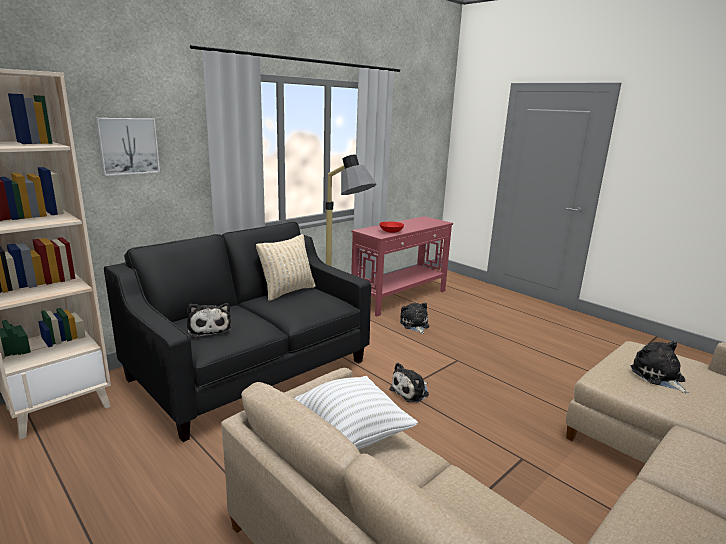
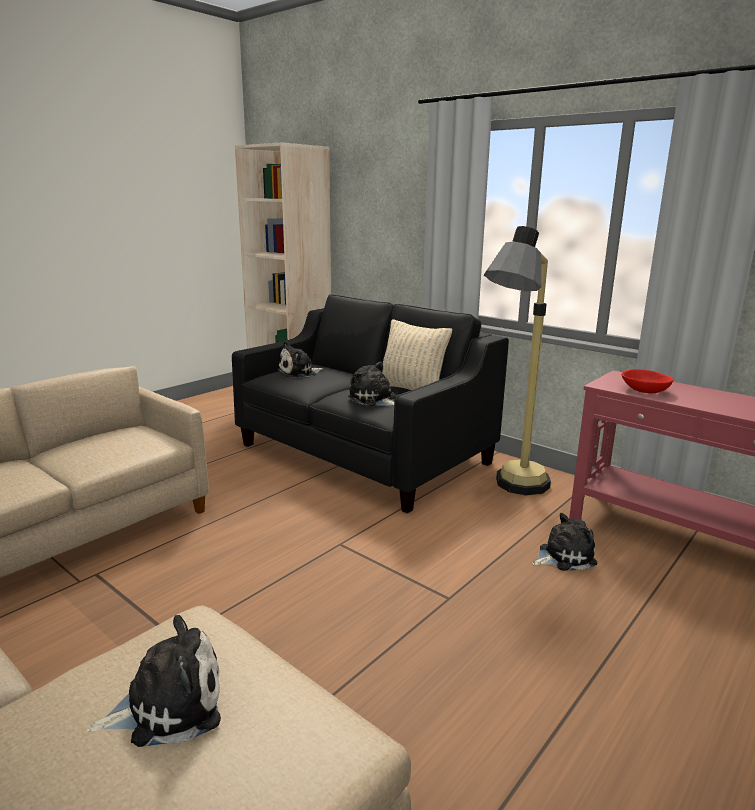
camera: 85 degrees right, 0 degrees up
(127, 146) = (376, 207): picture -> none
(351, 434) = (126, 440): white pillow -> none
(411, 392) = (337, 551): plush toy -> plush toy (374, 399)

